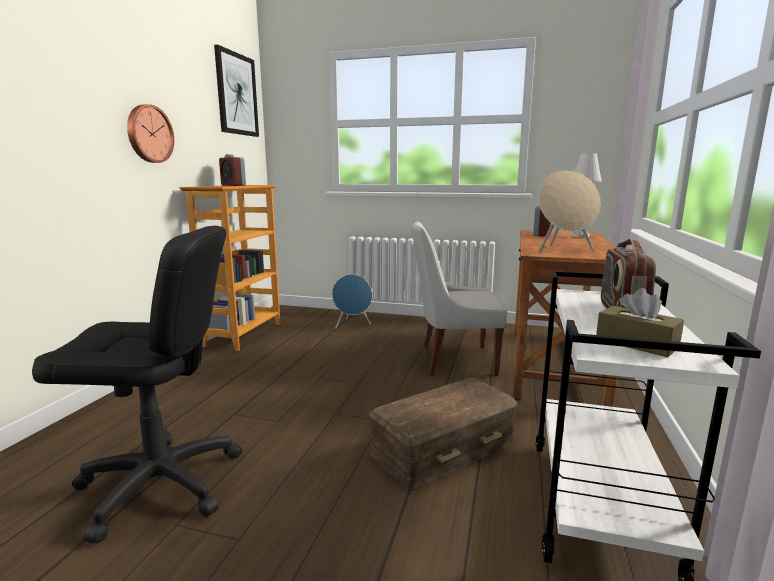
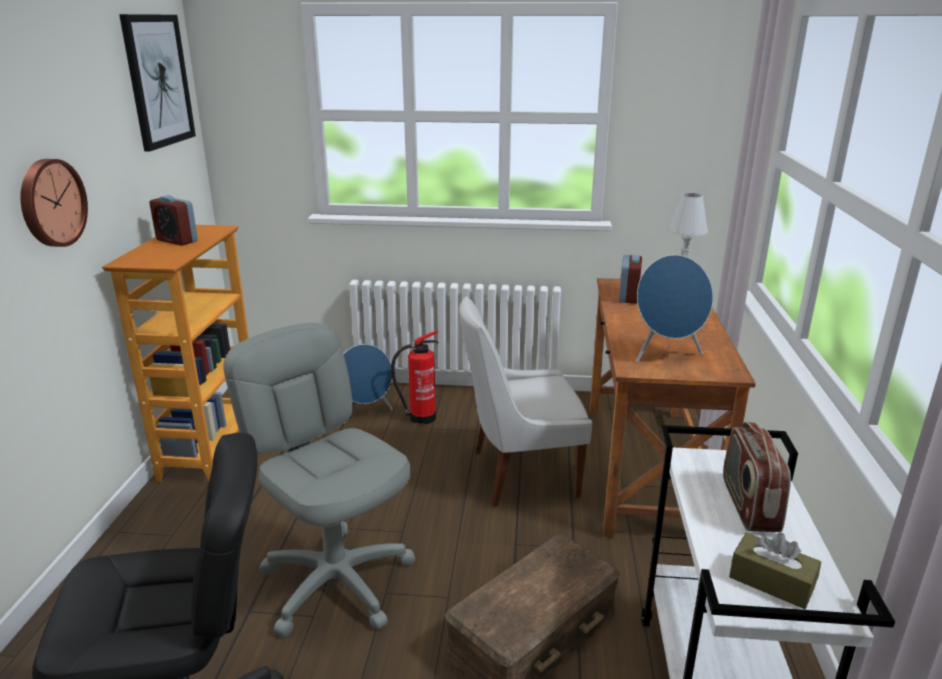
camera: 10 degrees left, 10 degrees up
(302, 404) = (337, 582): none -> grey office chair
(389, 329) = (420, 418): none -> fire extinguisher
(563, 250) = (666, 355): beige speaker -> blue speaker

